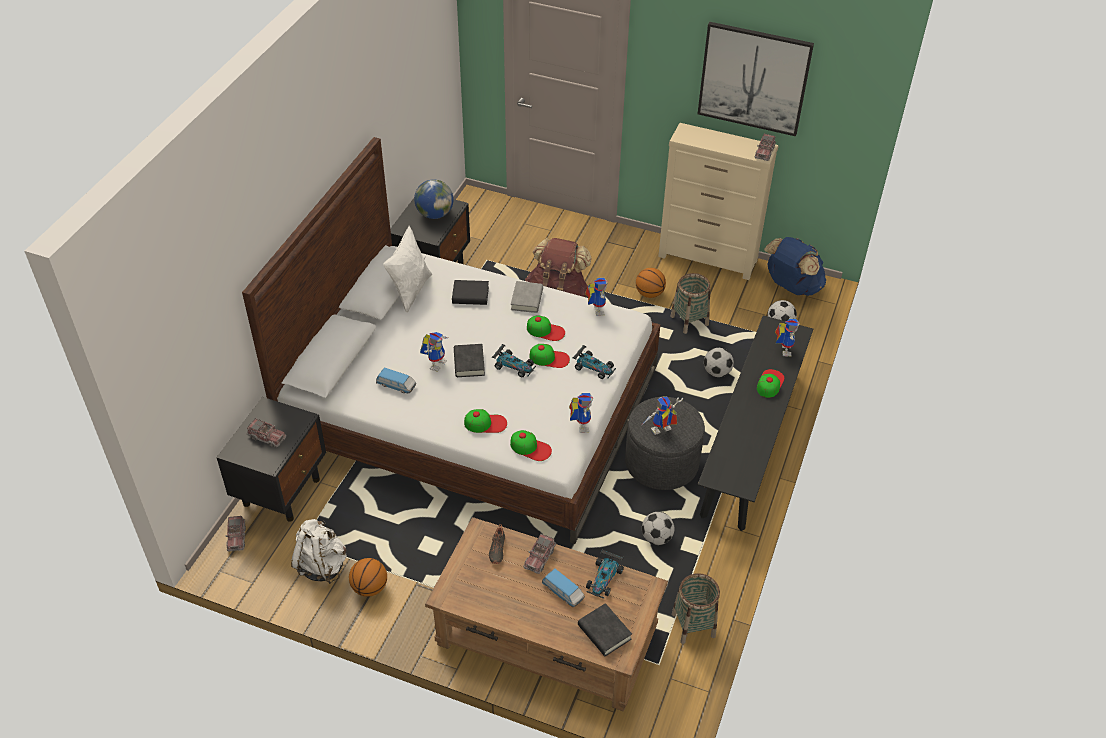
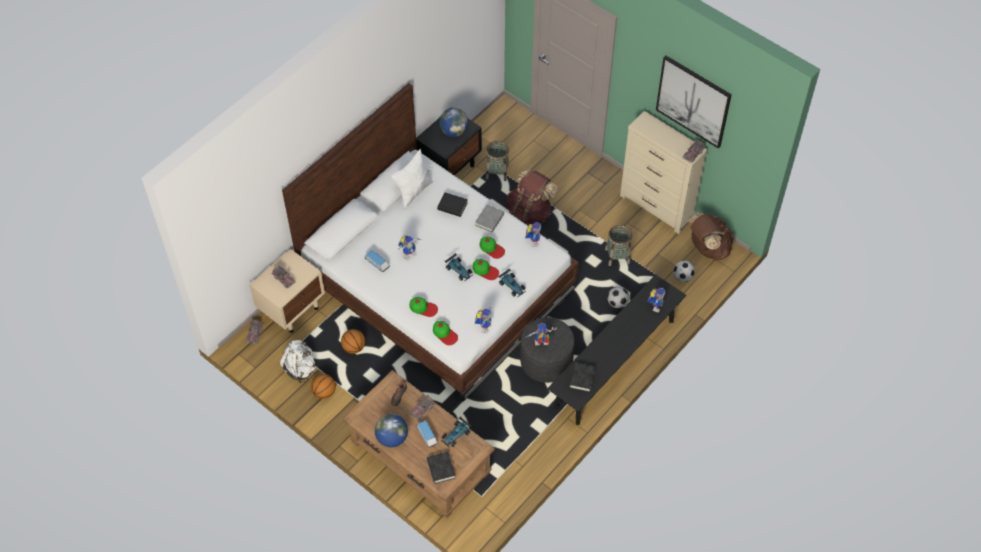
camera: 20 degrees right, 10 degrees up
(282, 490) = (292, 309): black nightstand -> beige nightstand
(469, 363) = (430, 260): black book -> black book (582, 378)
(512, 610) = (392, 438): none -> globe
(649, 293) = (599, 225): basketball -> basketball (354, 347)
(657, 538) = (518, 413): football -> none
(693, 625) = (515, 478): basket -> basket (497, 172)
(770, 383) = (632, 329): cap -> none
(791, 287) = (708, 248): blue backpack -> brown backpack

